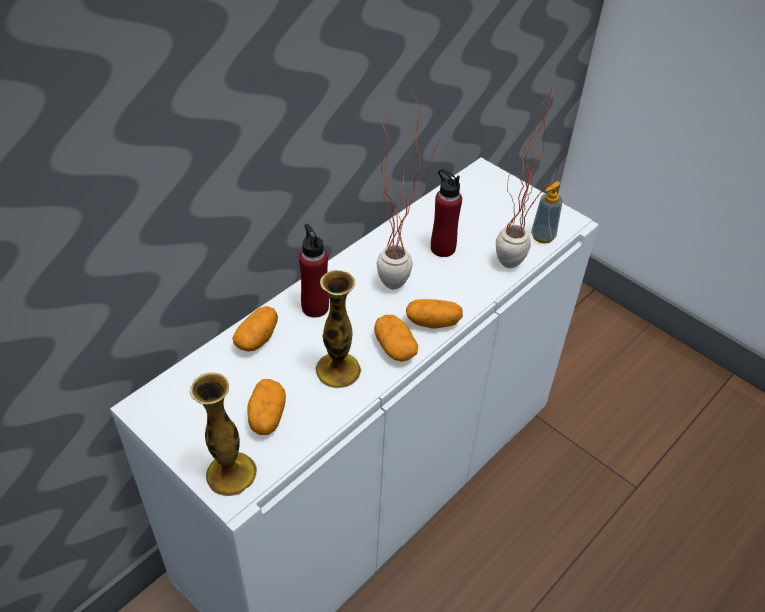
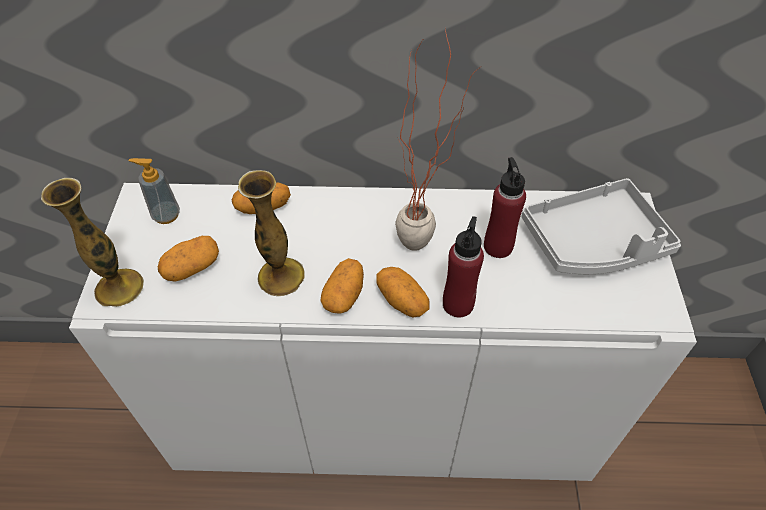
camera: 50 degrees right, 5 degrees up
(315, 307) = (332, 216): red bottle -> red bottle (458, 304)
(489, 207) = (594, 242): none -> grey tray
(511, 271) = (535, 314): potted plant -> none
(542, 236) = (612, 307): soap dispenser -> soap dispenser (166, 215)

